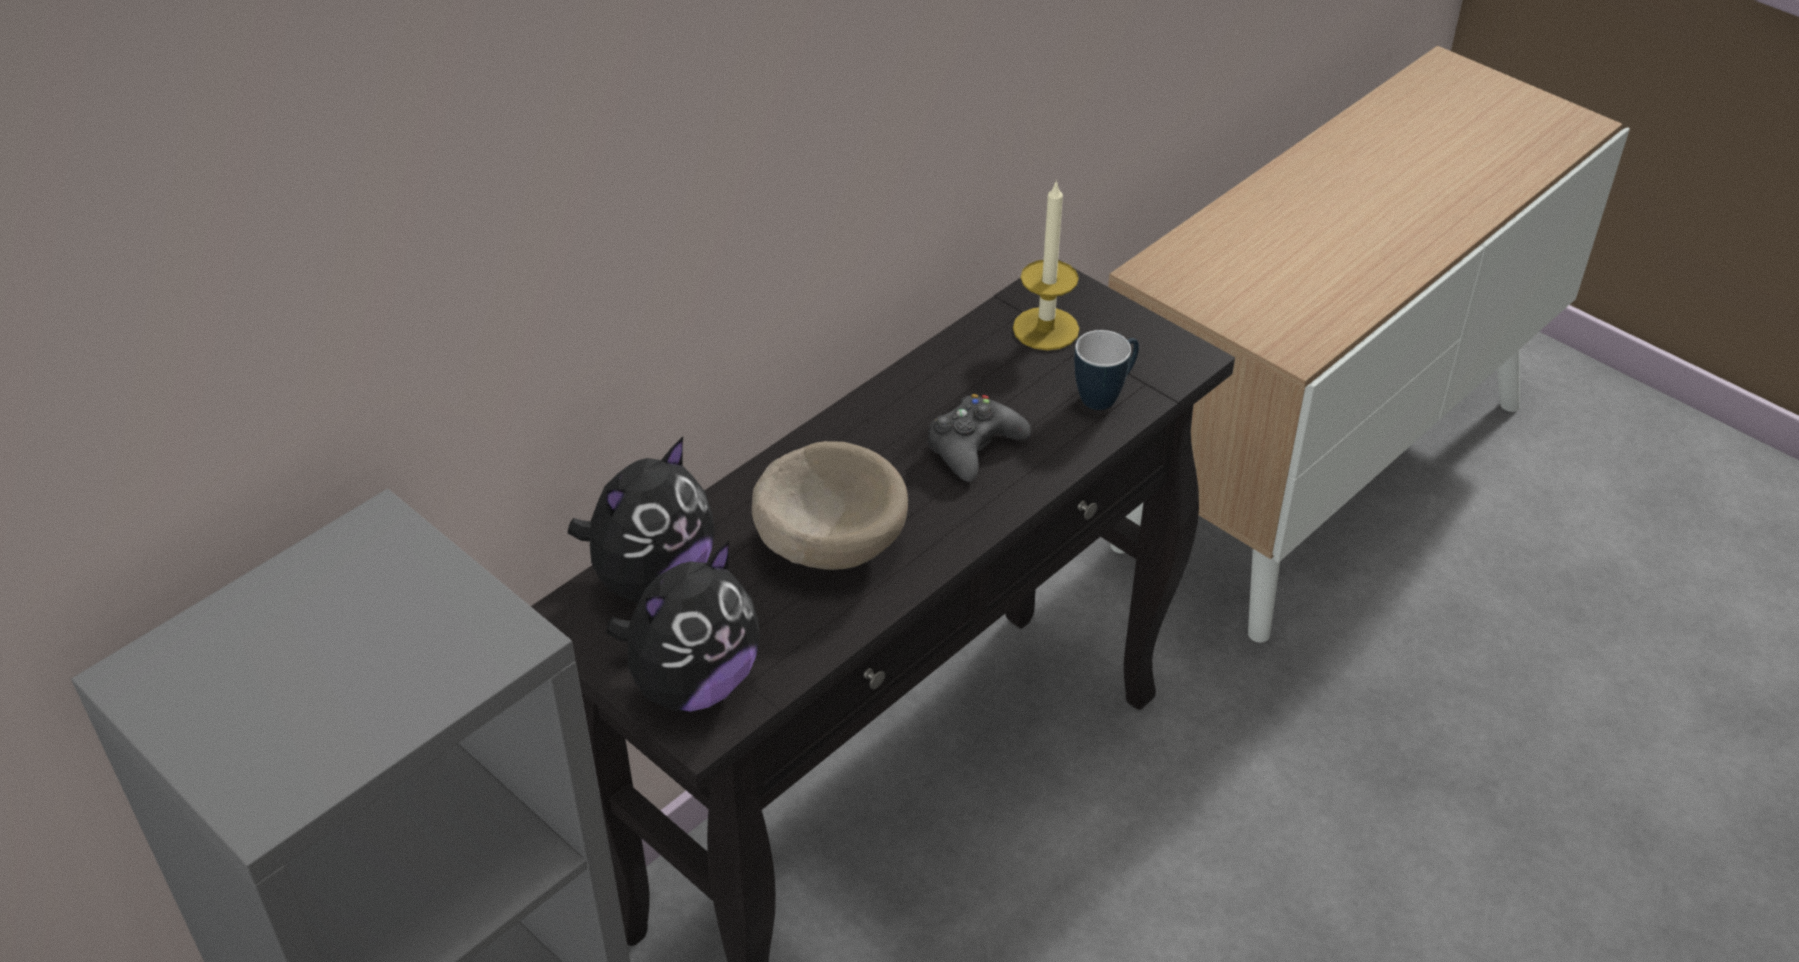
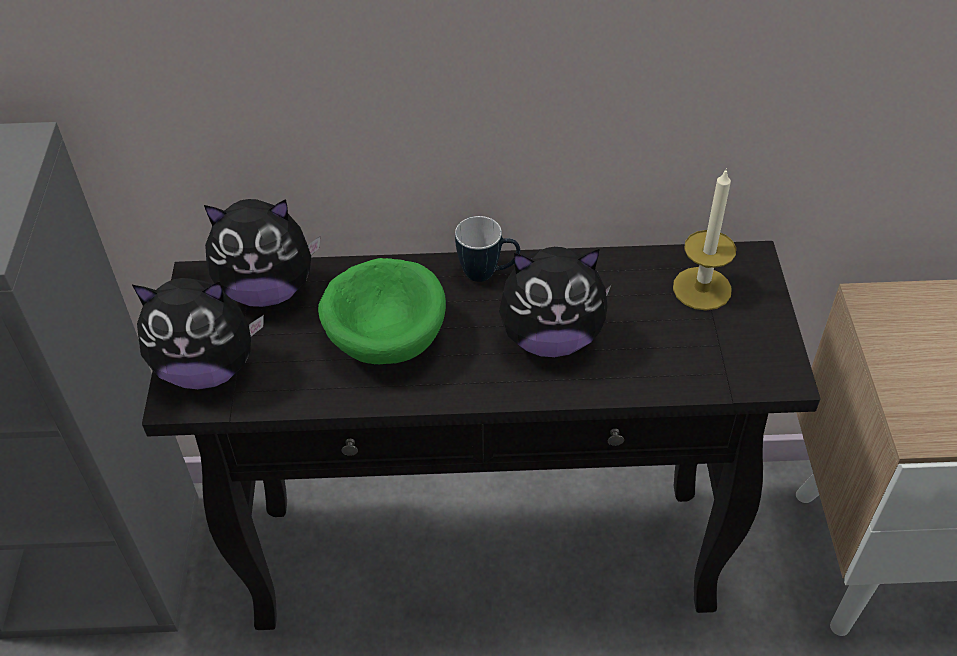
camera: 45 degrees right, 5 degrees up
(829, 541) = (387, 336): beige bowl -> green bowl
(974, 447) = (551, 337): black game controller -> plush toy
(1106, 396) = (685, 363): mug -> mug (488, 273)

